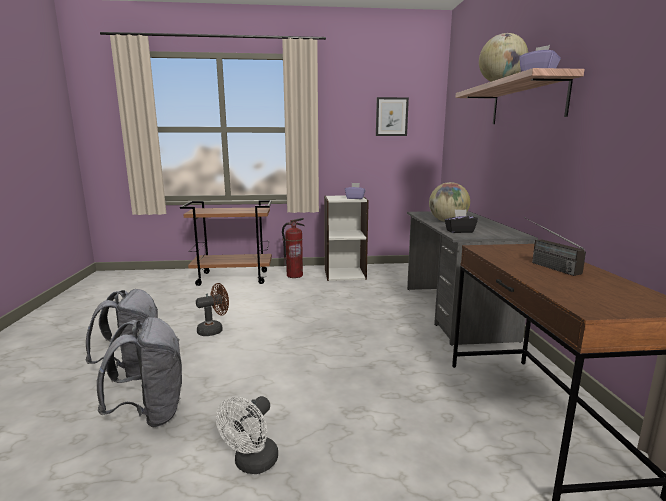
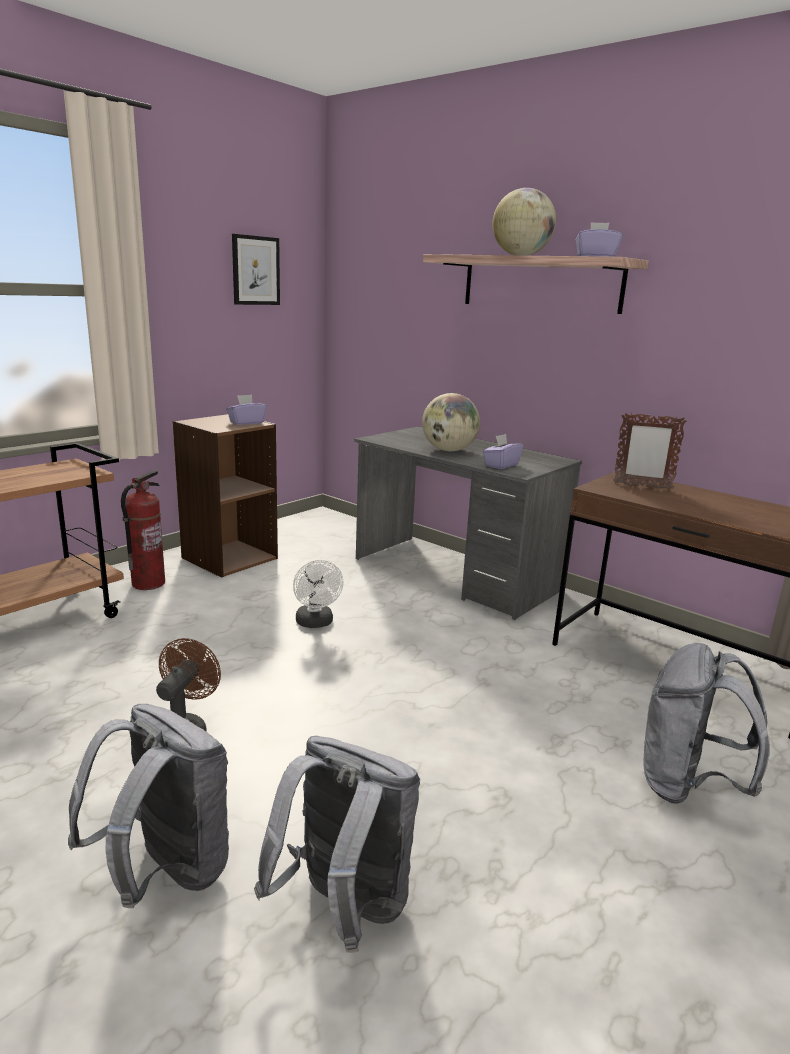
camera: 45 degrees left, 5 degrees up
(252, 464) = (574, 869): white fan -> white fan (316, 623)
(344, 274) = (229, 558): white bookcase -> brown bookcase
(396, 476) = (687, 785): none -> grey backpack
(459, 231) = (501, 465): black tissue box -> purple tissue box
(524, 252) = (641, 486): none -> picture frame
(543, 265) = (690, 499): radio -> none

